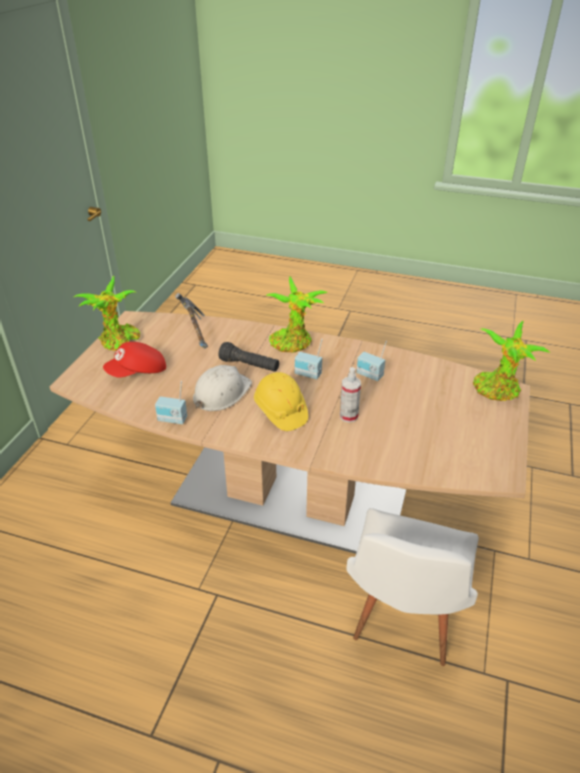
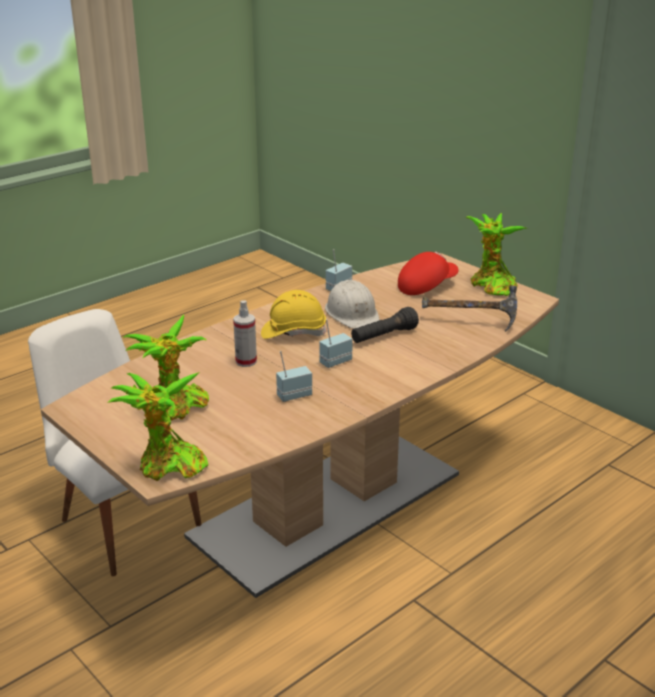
camera: 120 degrees right, 10 degrees down
(138, 372) = (426, 286): red cap -> red cap turned 60 degrees clockwise
(293, 343) = (402, 371): potted plant -> potted plant (176, 408)

